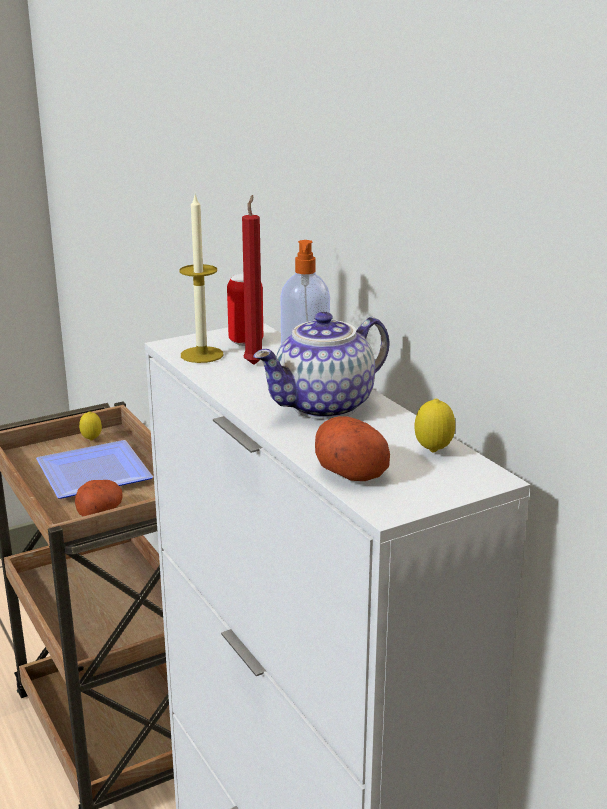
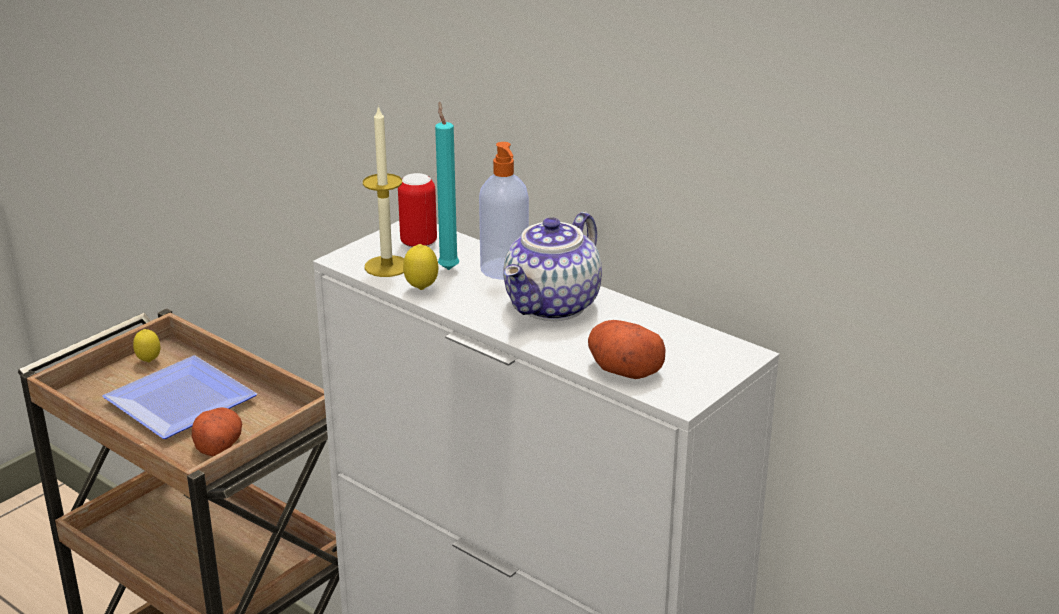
camera: 20 degrees left, 5 degrees up
(254, 363) = (448, 268): red candle -> turquoise candle
(433, 452) = (681, 337): lemon -> lemon (421, 289)

